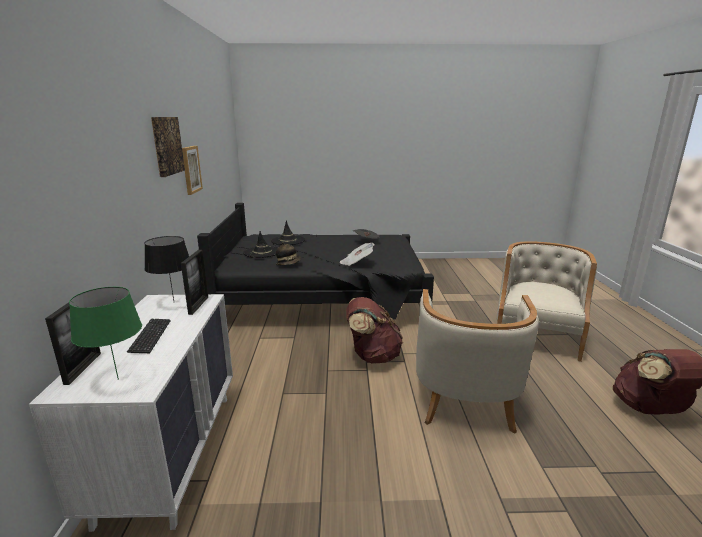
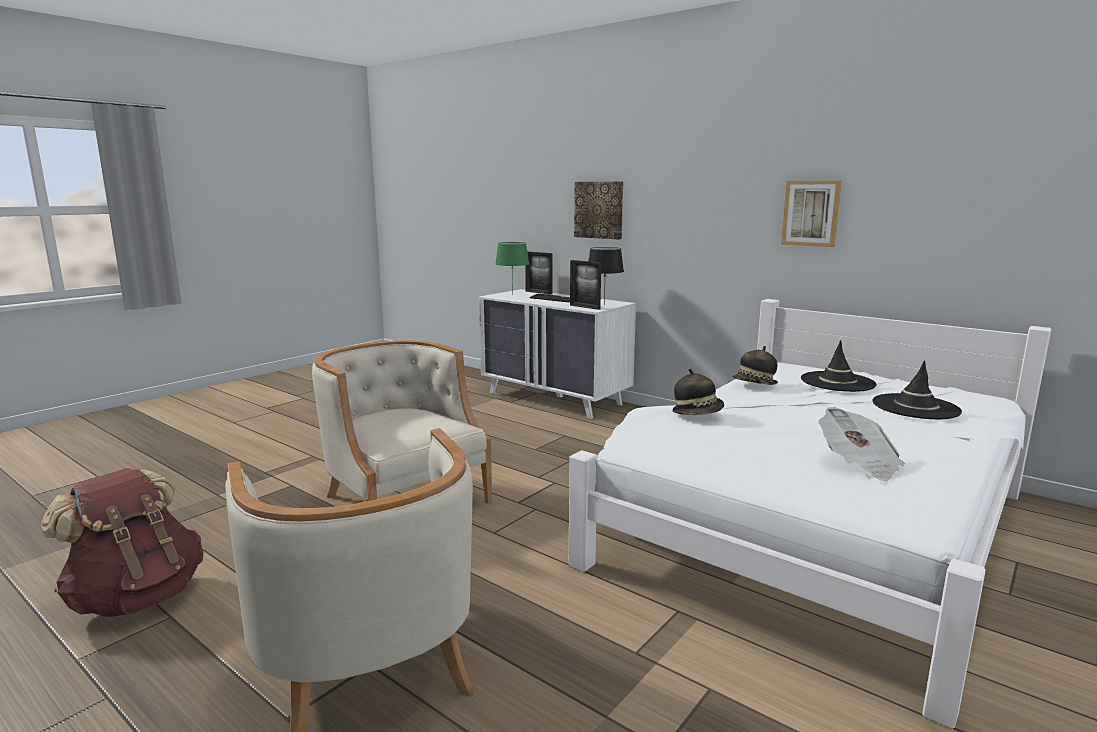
camera: 130 degrees right, 5 degrees down
(166, 145) = (741, 175): picture -> picture (599, 210)
(324, 297) = (813, 527): black bed -> white bed
(356, 263) = (697, 413): newspaper -> hat
(372, 356) = (560, 490): brown backpack -> none

